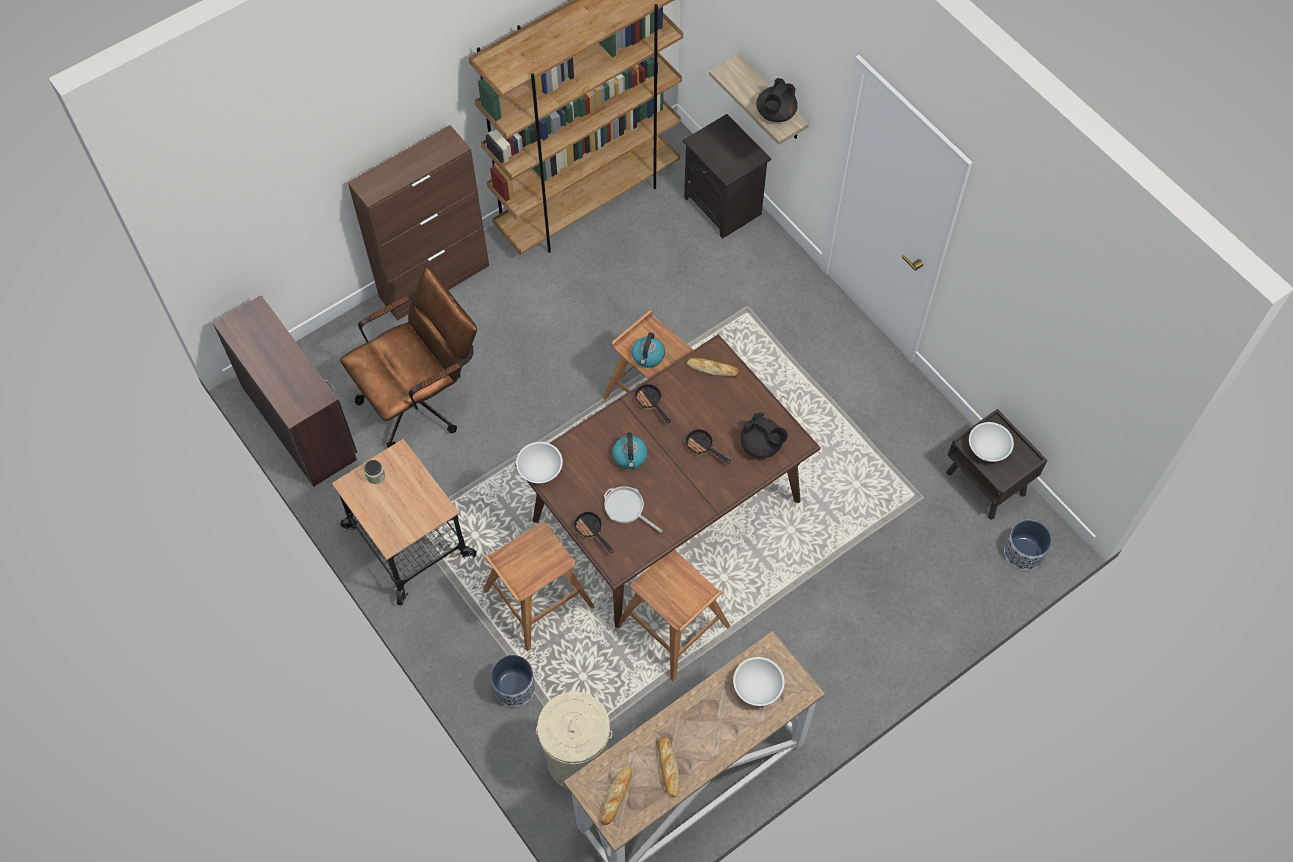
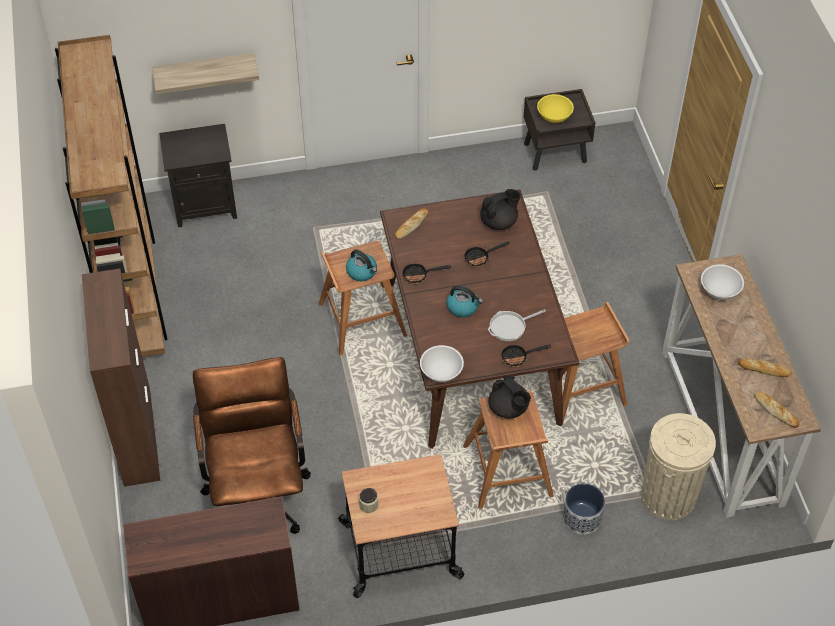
camera: 65 degrees left, 10 degrees down
(775, 114) = (230, 67): black teapot -> black teapot (508, 408)
(987, 449) = (554, 116): white bowl -> yellow bowl
(1023, 552) = (621, 156): planter -> none

